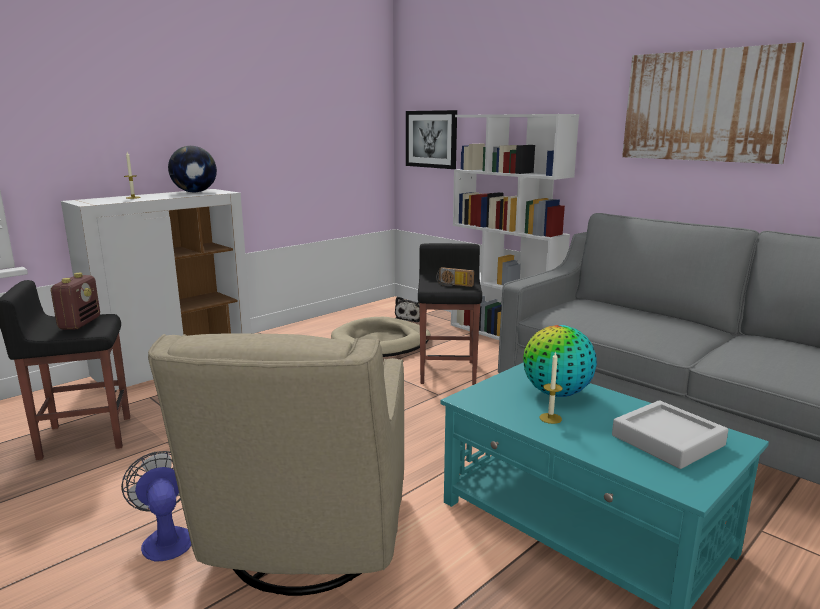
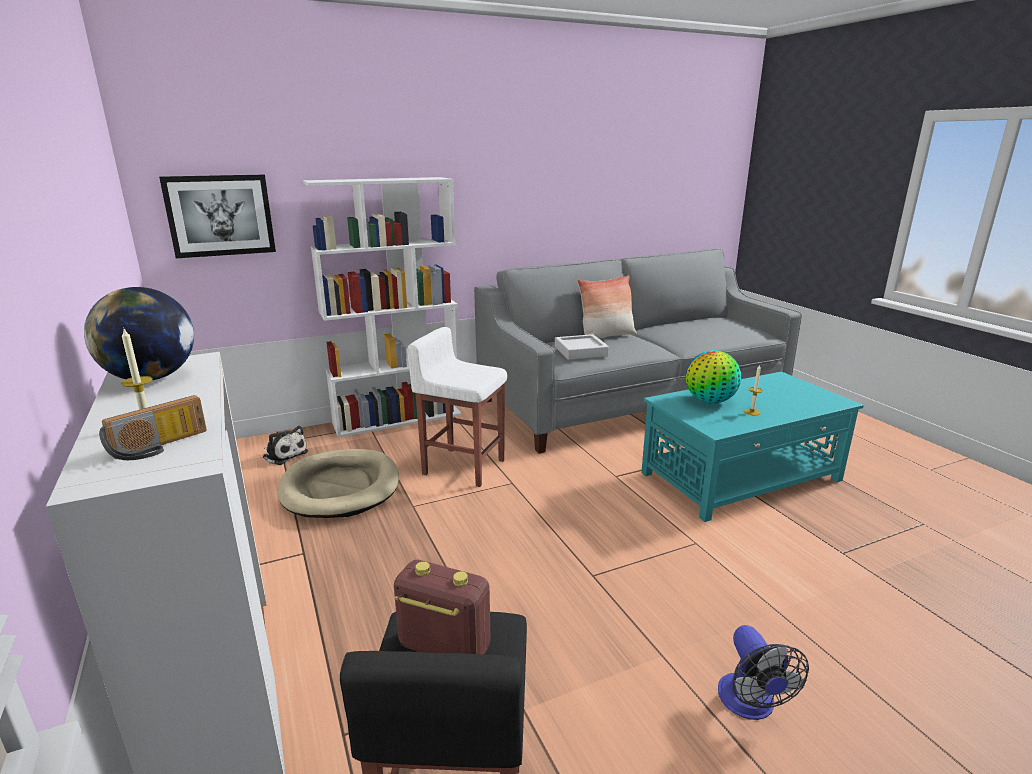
camera: 70 degrees left, 5 degrees up
(166, 538) = (750, 705): fan -> fan turned 90 degrees counterclockwise
(305, 545) = (762, 604): beige armchair -> none
(448, 371) = (462, 466): black stool -> white stool
(453, 285) = (474, 373): radio -> radio (160, 447)
(667, 440) = (783, 391): grey tray -> grey tray (580, 351)
(670, 320) = (606, 336): none -> pillow
(704, 106) = (546, 168): picture -> none

